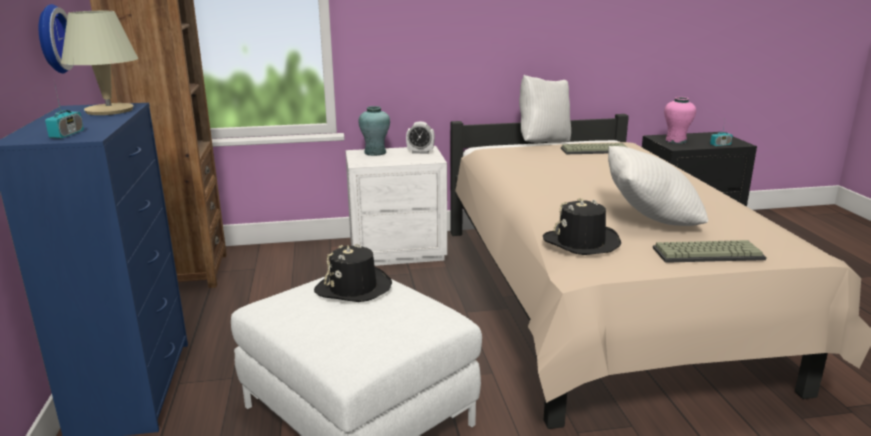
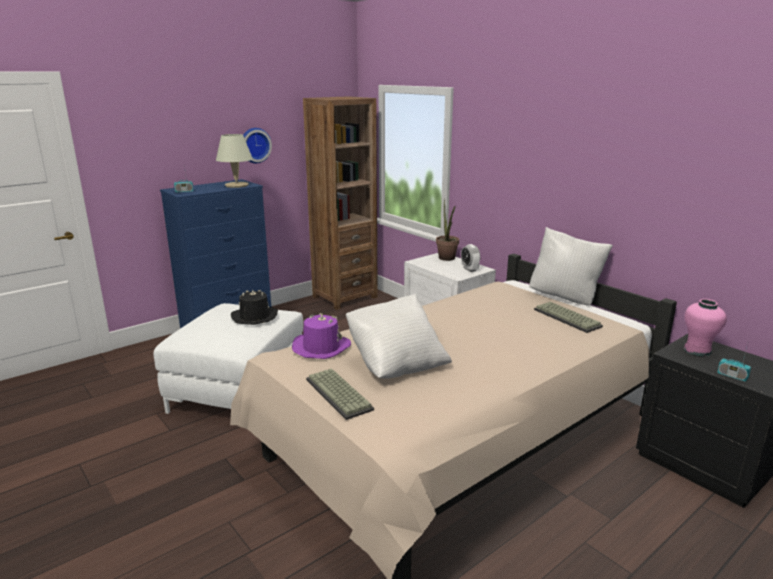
camera: 60 degrees right, 0 degrees up
(375, 152) = (447, 259): turquoise vase -> potted plant
(581, 242) = (321, 347): black hat -> purple hat

